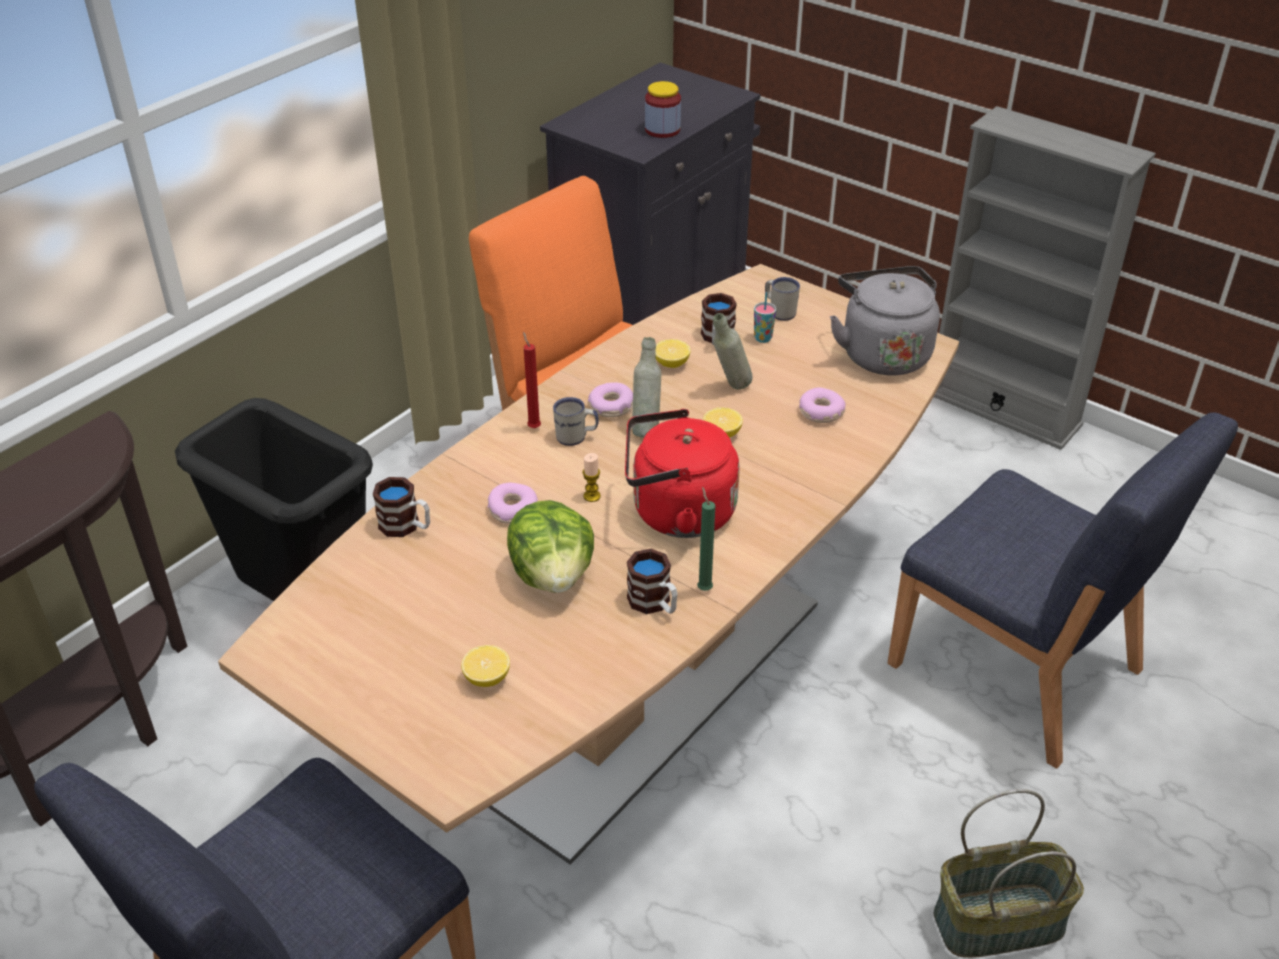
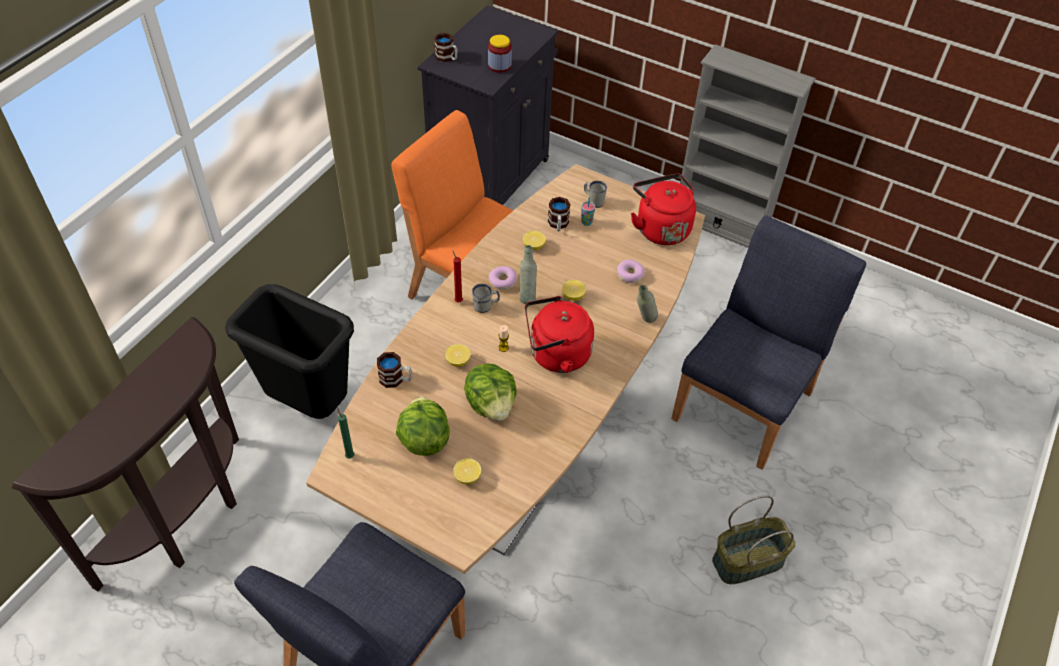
camera: 10 degrees left, 10 degrees up
(428, 616) = (424, 440): none -> lettuce
(513, 509) = (458, 361): donut -> lemon
(654, 604) = (554, 418): mug -> mug (447, 58)
(703, 588) = (580, 405): green candle -> green candle (349, 455)
(730, 388) = (572, 262): grey bottle -> grey bottle (644, 322)
(882, 353) = (660, 228): grey kettle -> red kettle
(1017, 669) = (744, 404): blue chair -> blue chair turned 90 degrees counterclockwise

